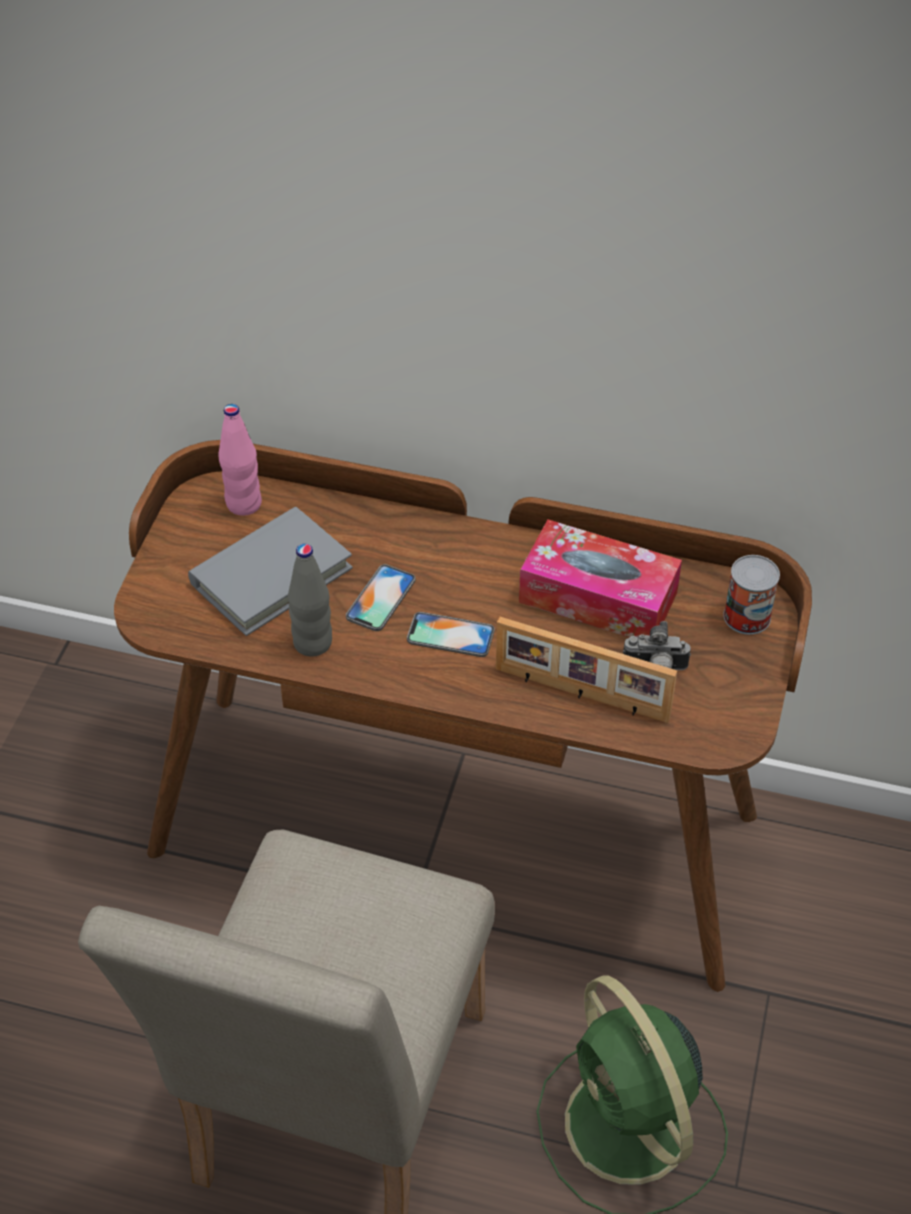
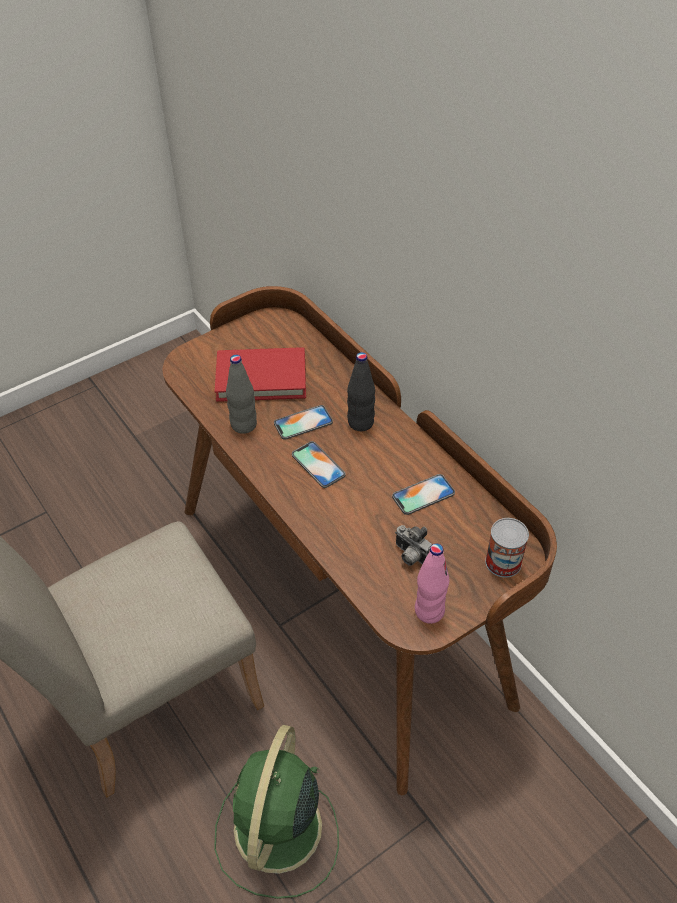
camera: 40 degrees right, 0 degrees up
(243, 504) = (287, 334): pink bottle -> pink bottle (429, 611)
(271, 576) = (261, 378): grey book -> red book
(447, 559) = (360, 423): none -> black bottle
(580, 695) = (353, 543): picture frame -> none
(598, 597) = (423, 495): tissue box -> phone

